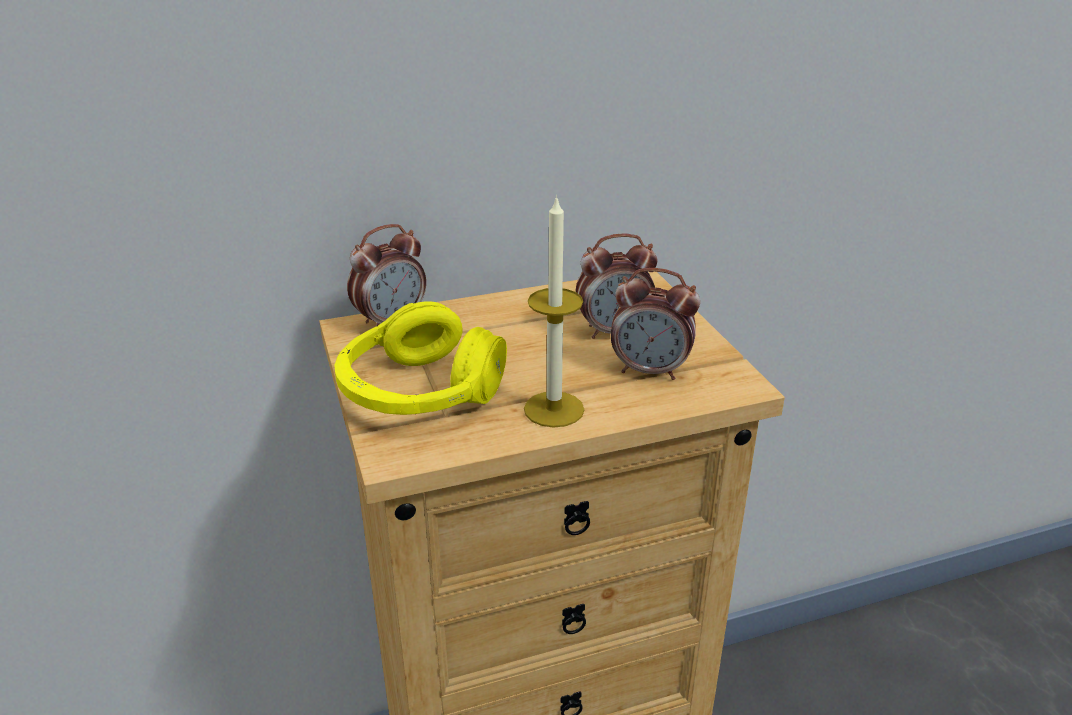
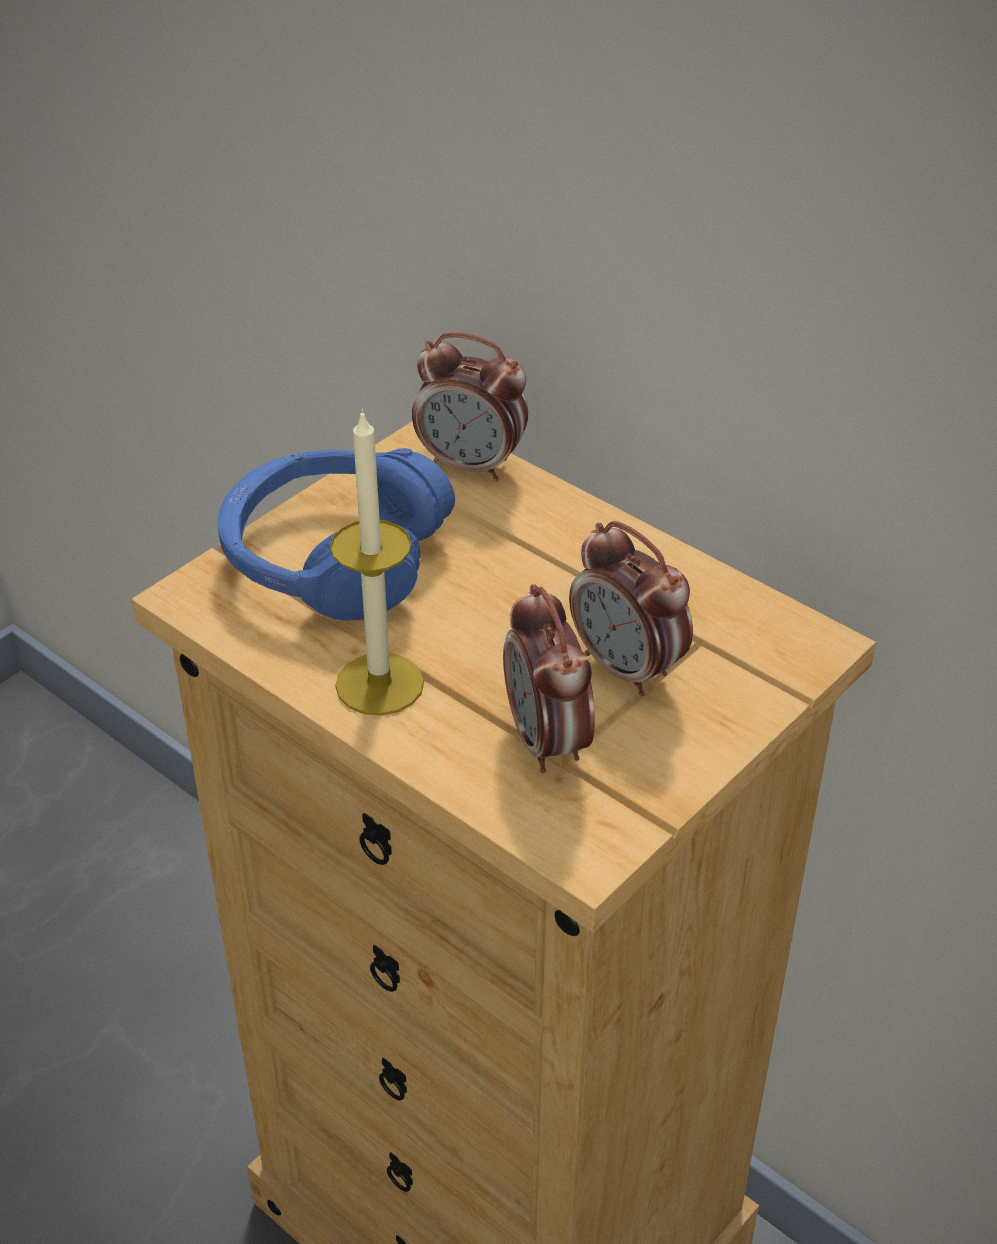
camera: 60 degrees right, 10 degrees up
(419, 391) = (333, 557): yellow headphones -> blue headphones

